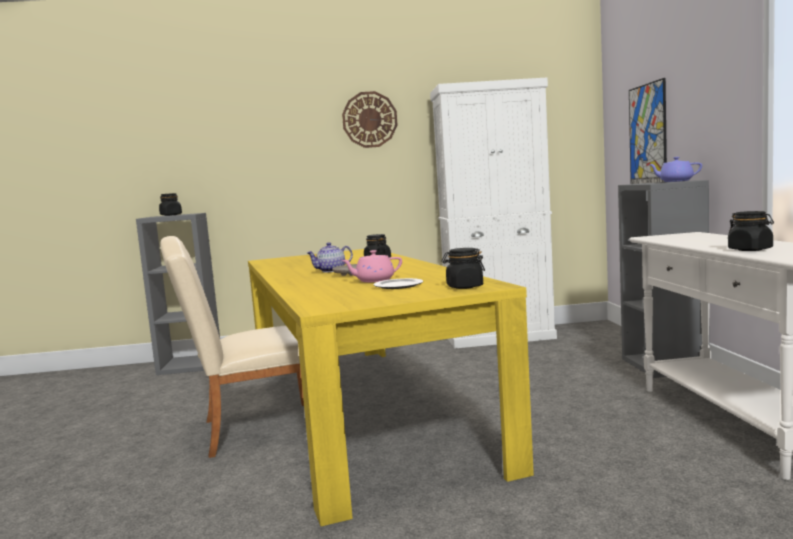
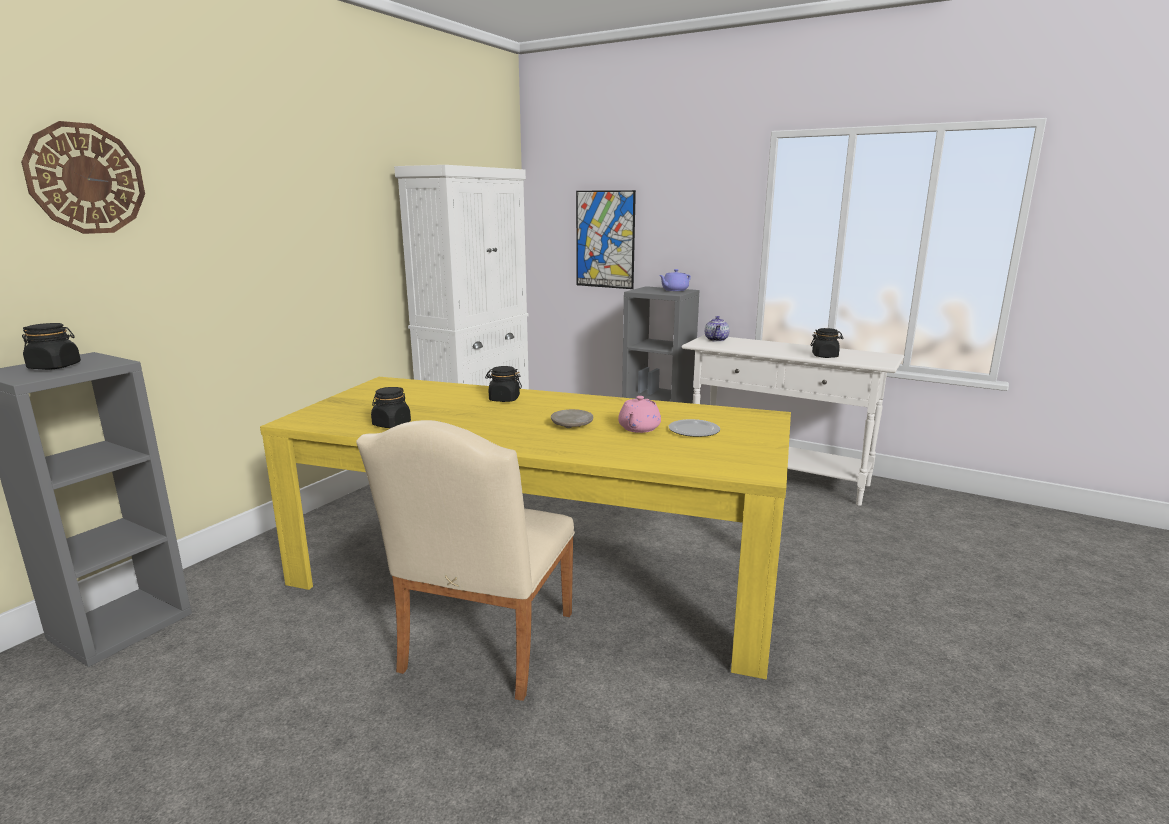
camera: 55 degrees left, 10 degrees up
(331, 271) = (518, 423): teapot -> teapot (717, 340)
(369, 119) = (326, 195): wall clock -> wall clock (86, 179)
(464, 287) = (751, 420): black jar -> black jar (391, 424)

